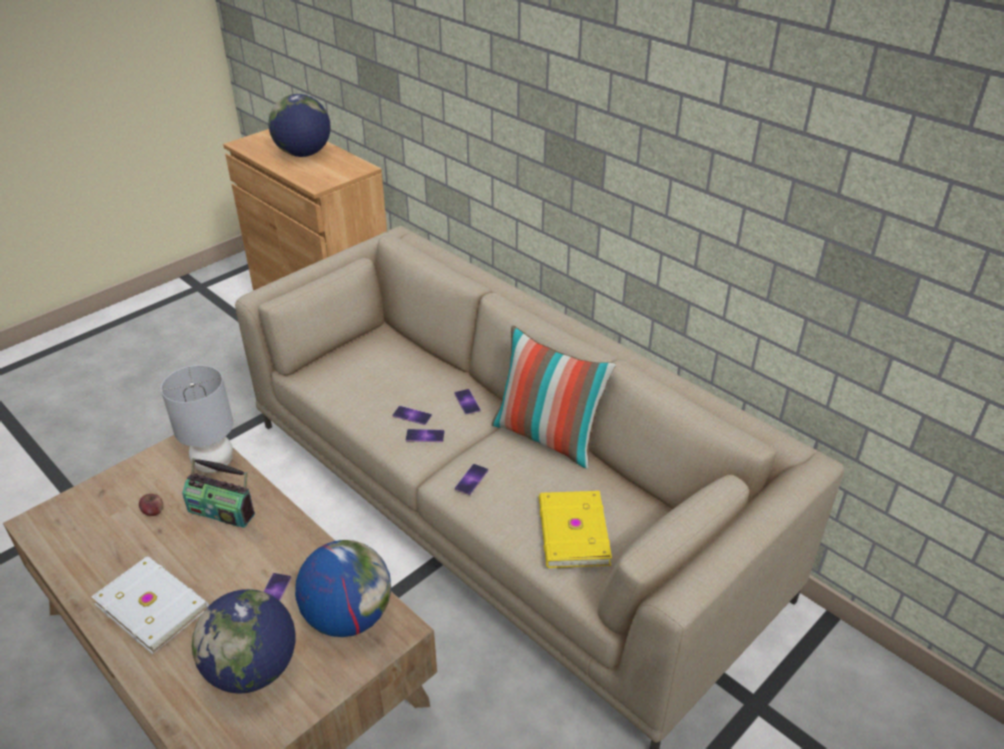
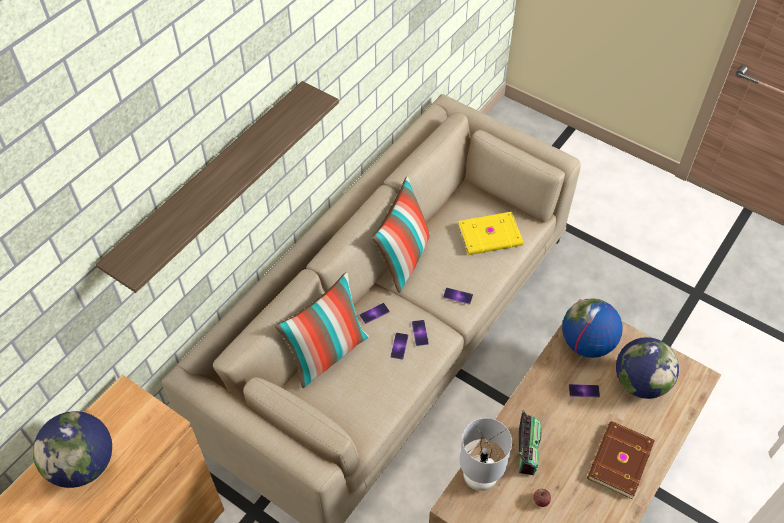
camera: 100 degrees left, 15 degrees up
(153, 604) = (618, 460): white book -> brown book
(424, 361) = (327, 353): none -> pillow
(486, 91) = (211, 183): none -> shelf

